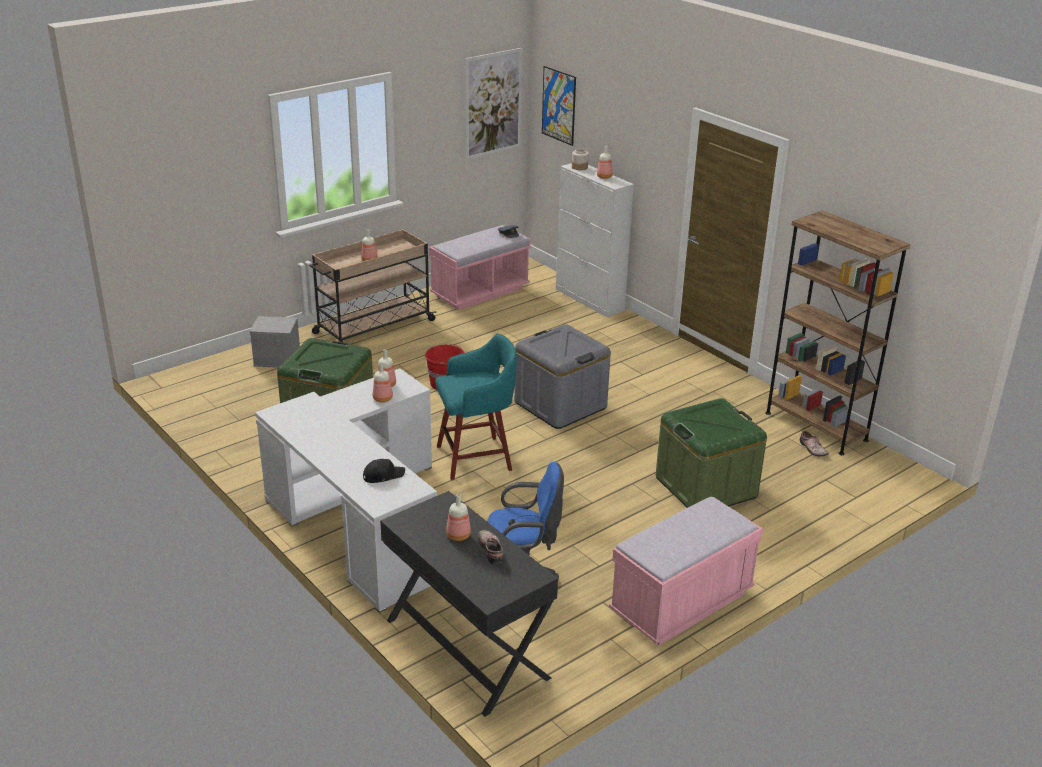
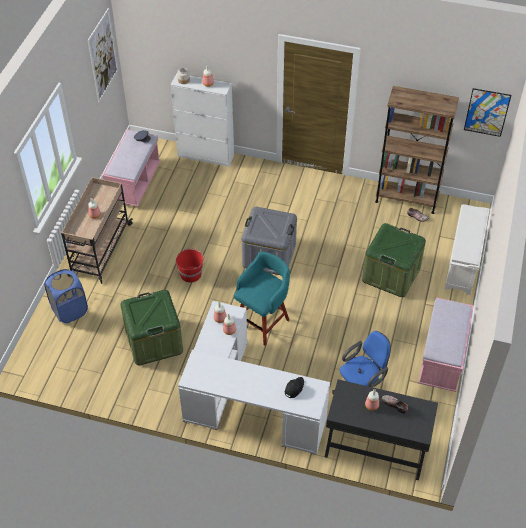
camera: 35 degrees left, 20 degrees up
(278, 358) = (70, 310): grey storage box -> blue laundry basket
(558, 105) = (147, 39): picture -> picture (487, 112)
(830, 522) = (463, 264): none -> white shoe rack

